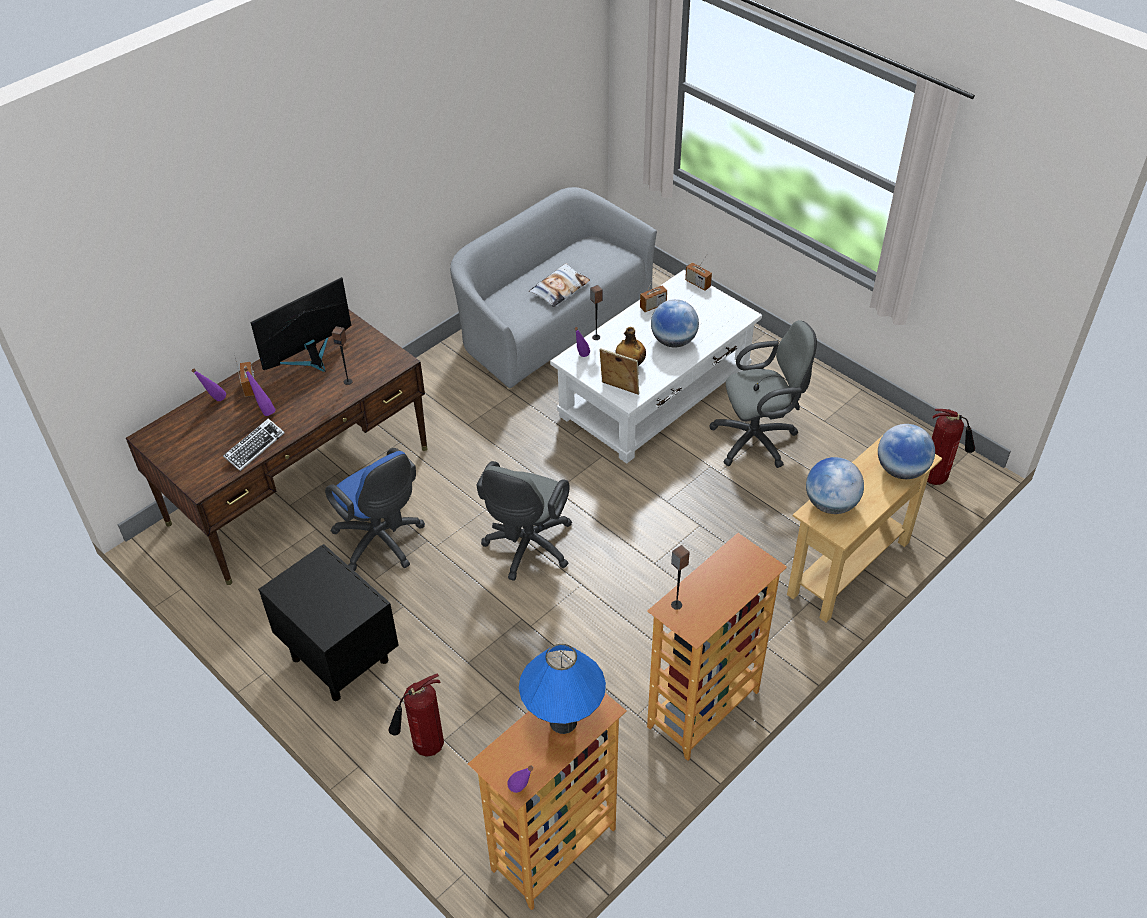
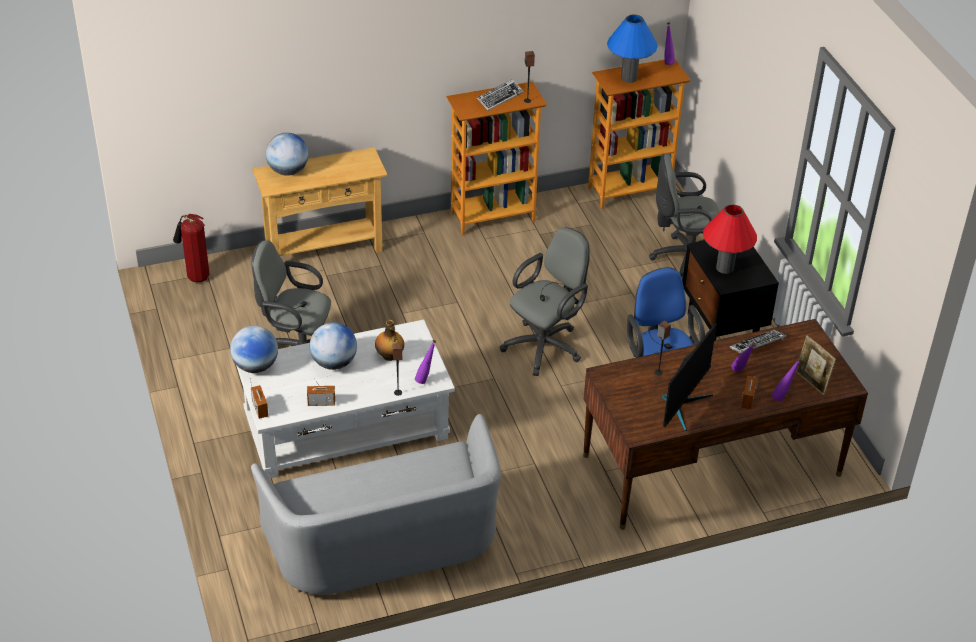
camera: 155 degrees left, 5 degrees down
(311, 359) = (683, 405): monitor -> monitor turned 45 degrees counterclockwise
(330, 583) = (725, 268): none -> red table lamp
(425, 748) = (683, 259): fire extinguisher -> grey office chair
(559, 289) = (386, 474): pillow -> none
(619, 389) = (416, 340): picture frame -> picture frame (811, 383)
(716, 594) = (499, 97): none -> keyboard
(831, 504) = (356, 170): globe -> globe (255, 366)

